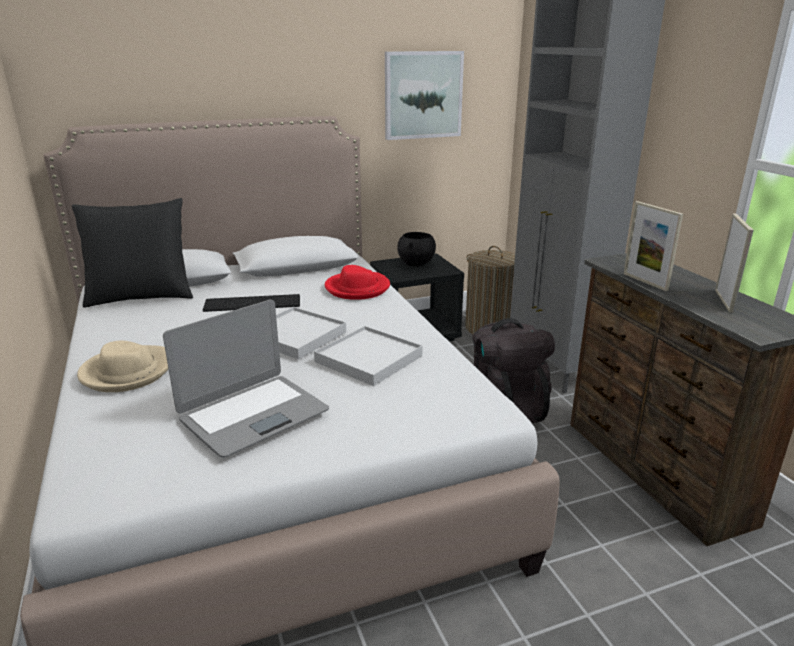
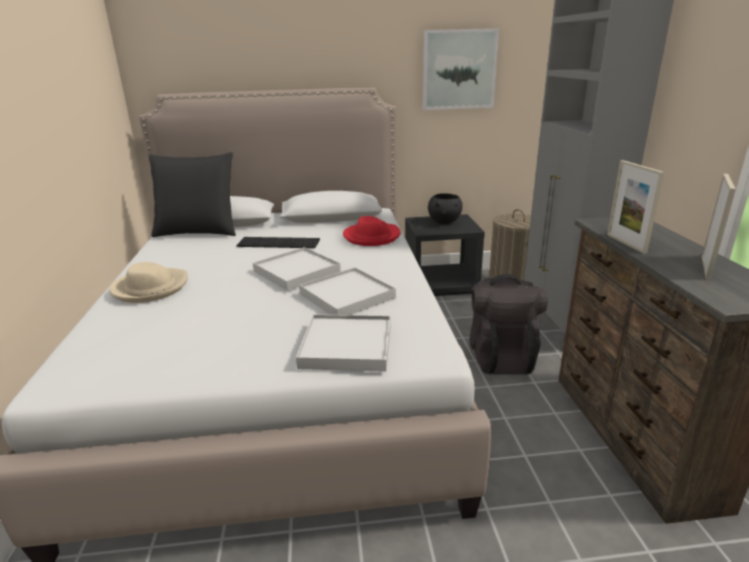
camera: 15 degrees right, 0 degrees up
(253, 415) = (221, 332): laptop -> none
(401, 414) = (347, 346): none -> white tray

